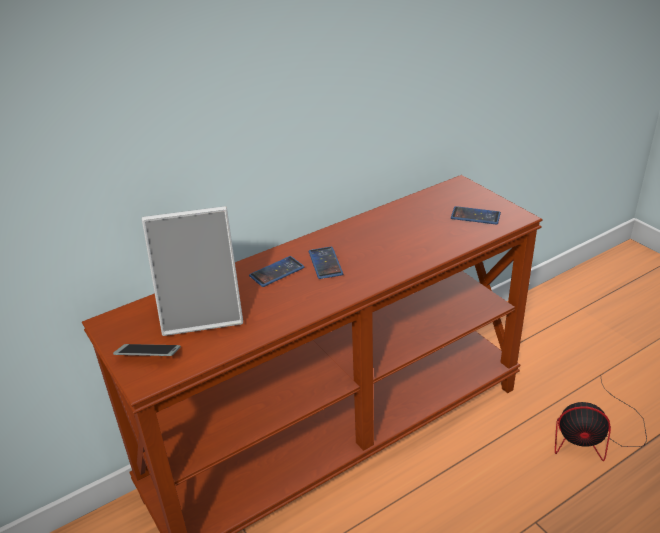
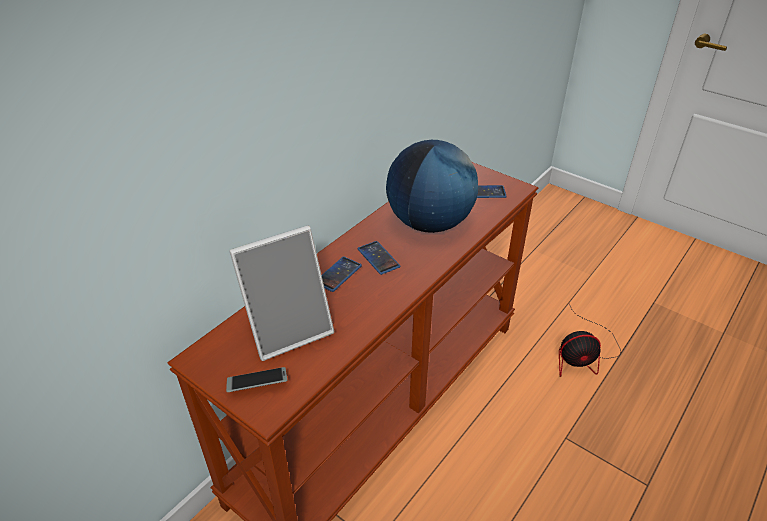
camera: 20 degrees left, 5 degrees up
(397, 238) = (429, 223): none -> globe

